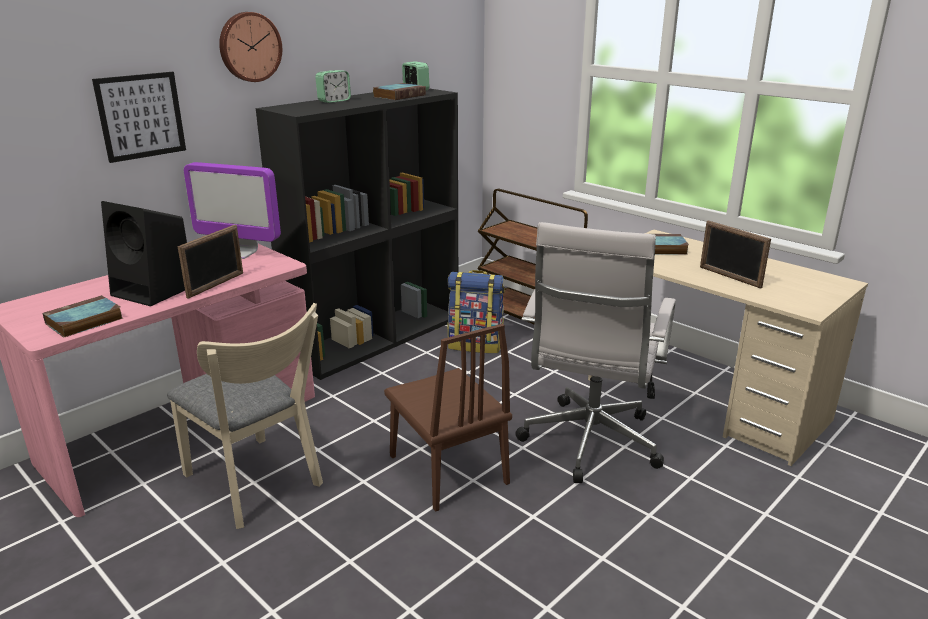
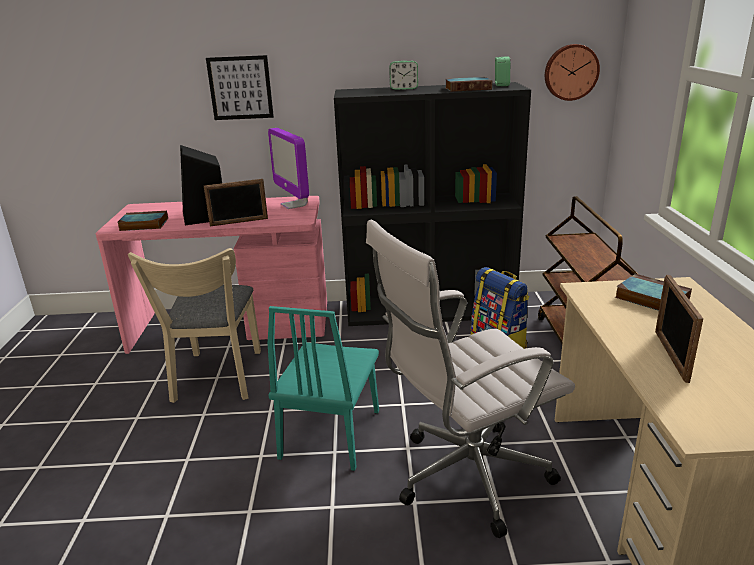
camera: 45 degrees right, 0 degrees up
(249, 47) = (335, 37): wall clock -> wall clock (570, 72)
(448, 469) = (330, 433): brown chair -> turquoise chair

